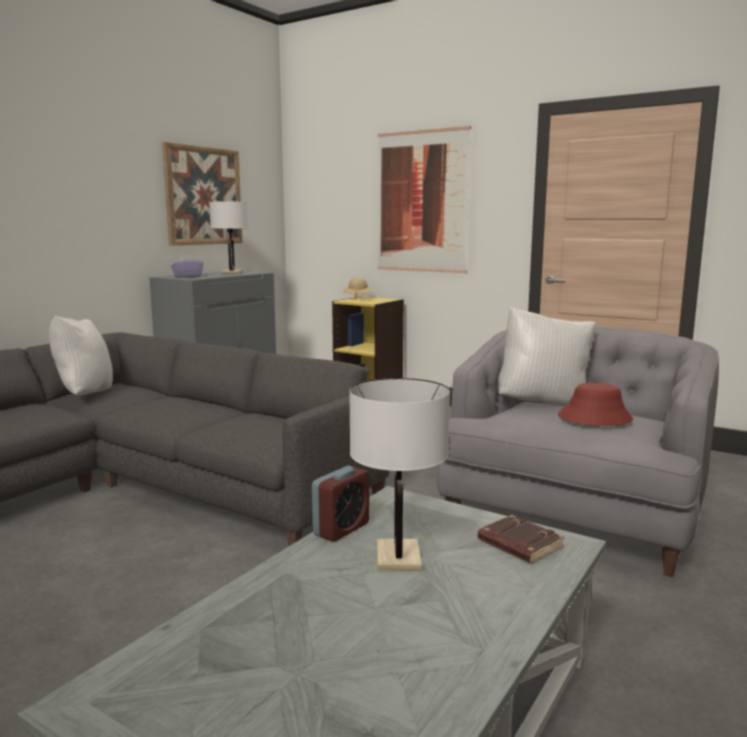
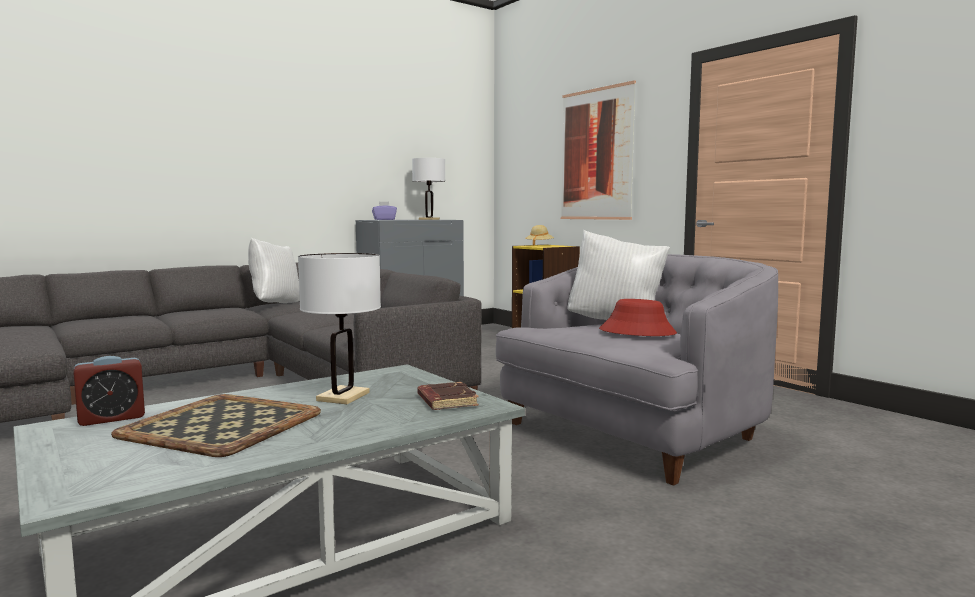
camera: 20 degrees right, 5 degrees down
(204, 196) = (411, 155): picture -> none
(323, 642) = (219, 425): none -> tray
(341, 529) = (330, 380): alarm clock -> alarm clock (111, 418)

